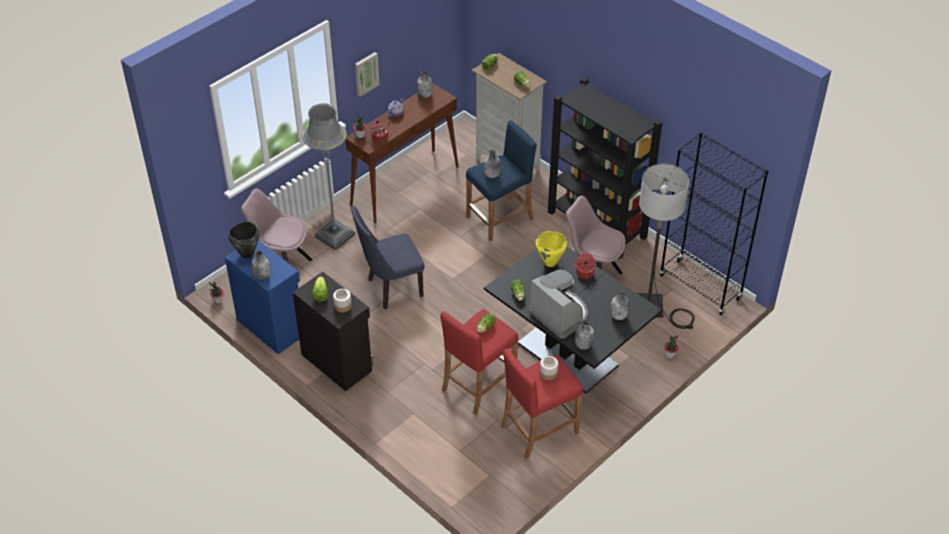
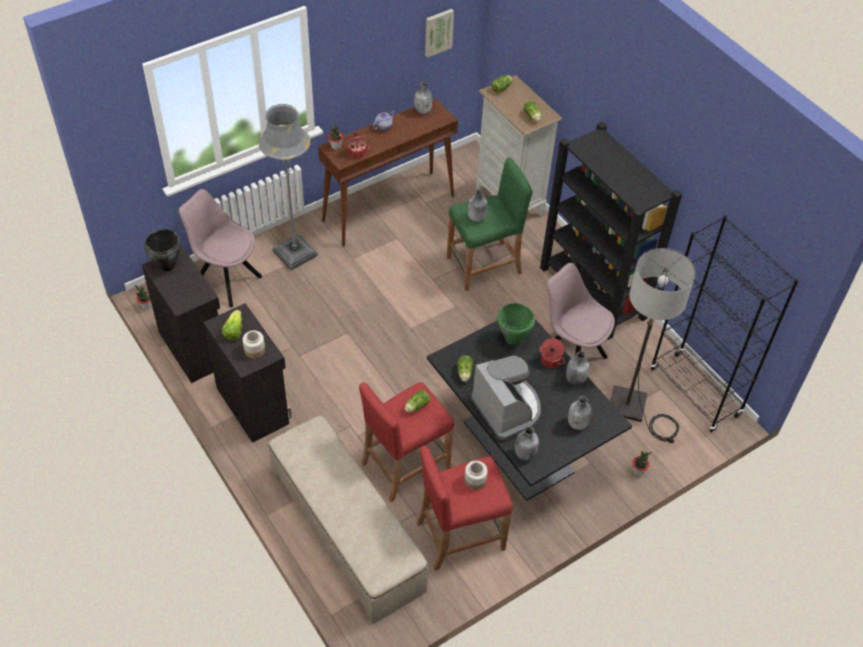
camera: 10 degrees right, 5 degrees up
(262, 276) = (175, 296): grey bottle -> grey bottle (575, 379)
(271, 326) = (194, 348): blue cabinet -> black cabinet
(366, 73) = (353, 75): picture -> picture (438, 32)
(390, 289) = (338, 328): blue chair -> none
(444, 442) = (345, 529): none -> beige bench
(500, 218) = (484, 266): blue stool -> green stool
(550, 263) = (513, 340): yellow cooking pot -> green cooking pot

